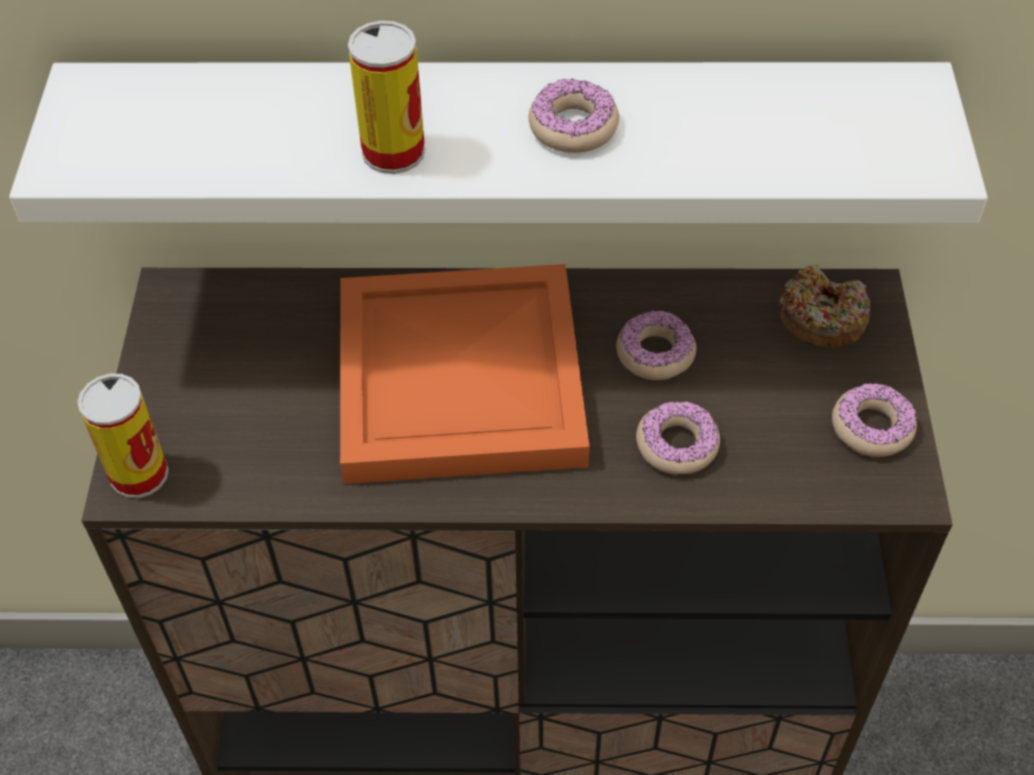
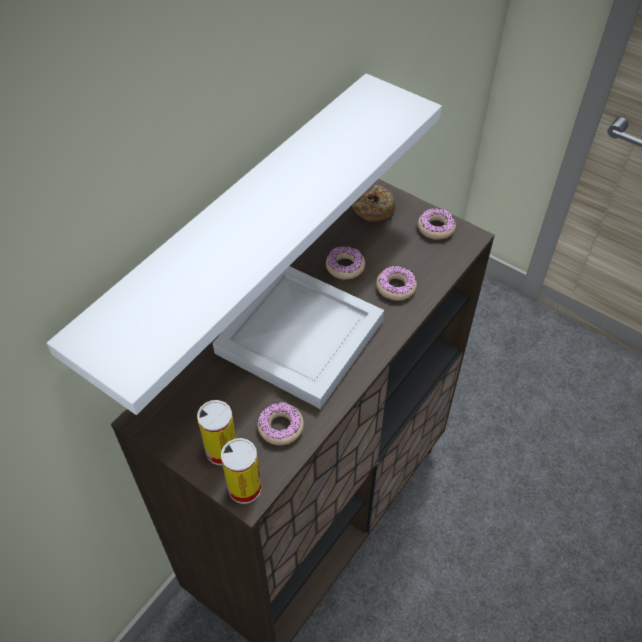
camera: 55 degrees left, 0 degrees up
(393, 152) = (252, 247): can -> can (222, 451)
(464, 376) = (299, 334): orange tray -> white tray
(573, 127) = (295, 186): donut -> donut (280, 427)

